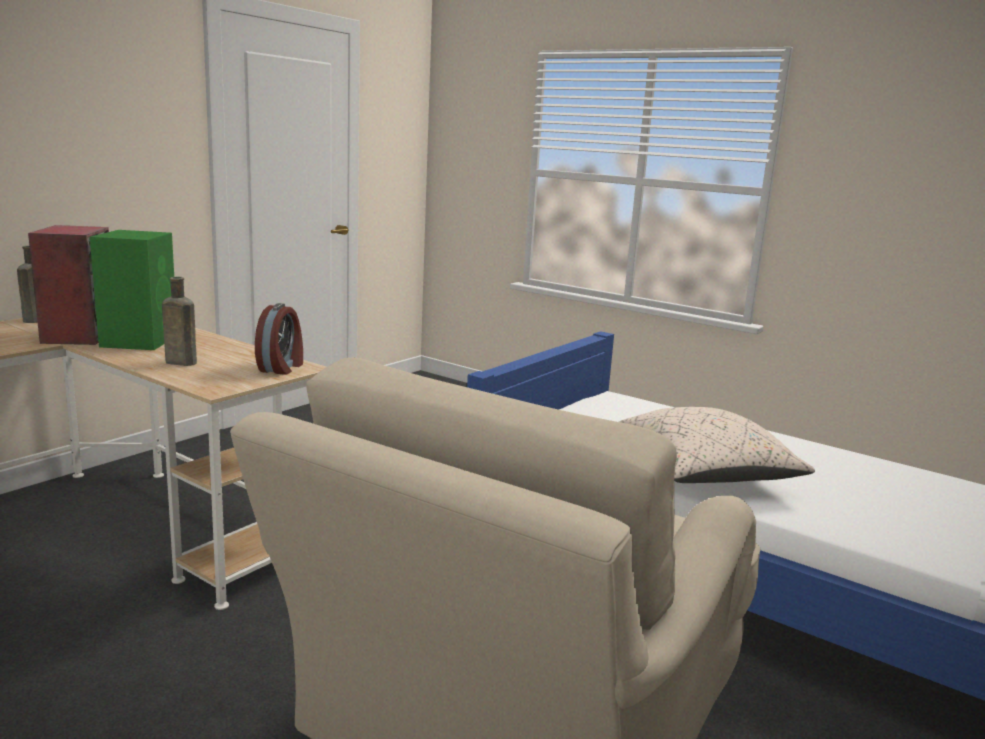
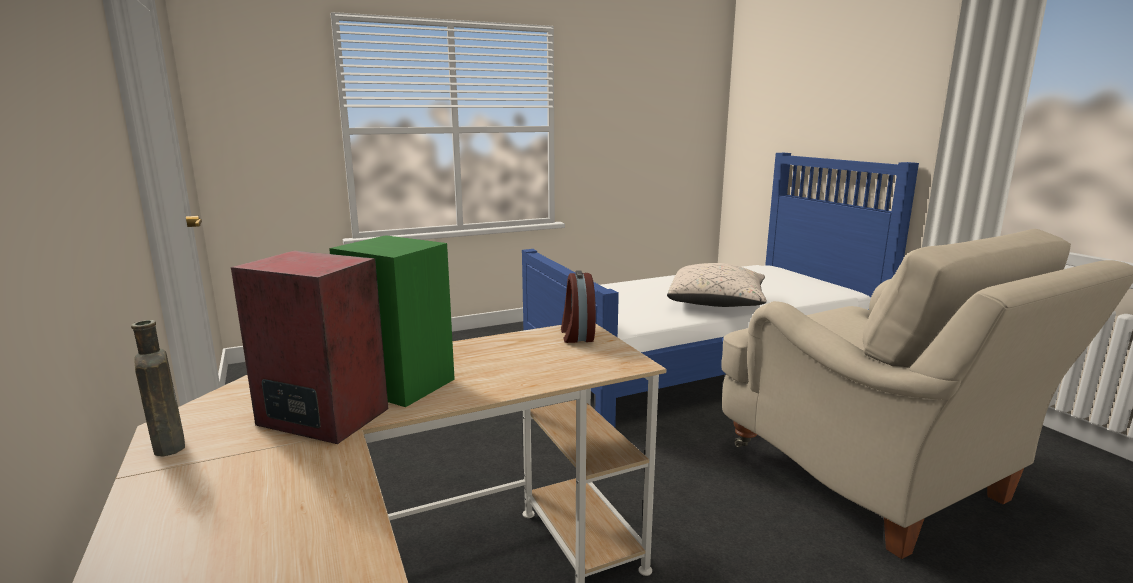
camera: 60 degrees left, 0 degrees up
(179, 362) = (521, 371): brown bottle -> none
(282, 367) = (576, 334): alarm clock -> alarm clock turned 135 degrees counterclockwise

